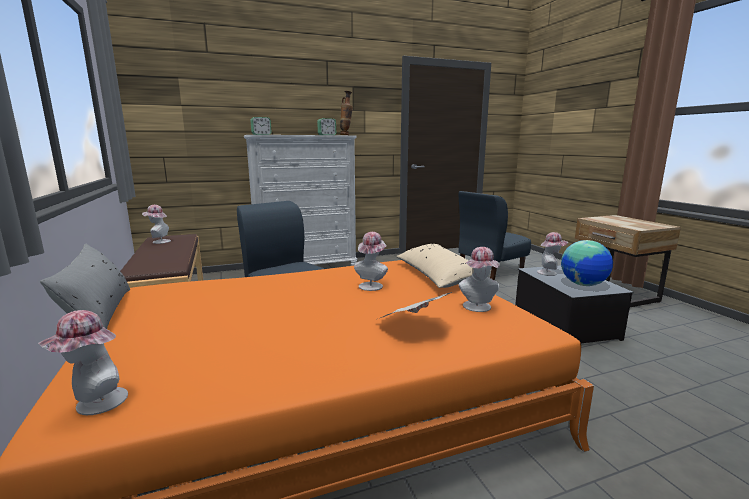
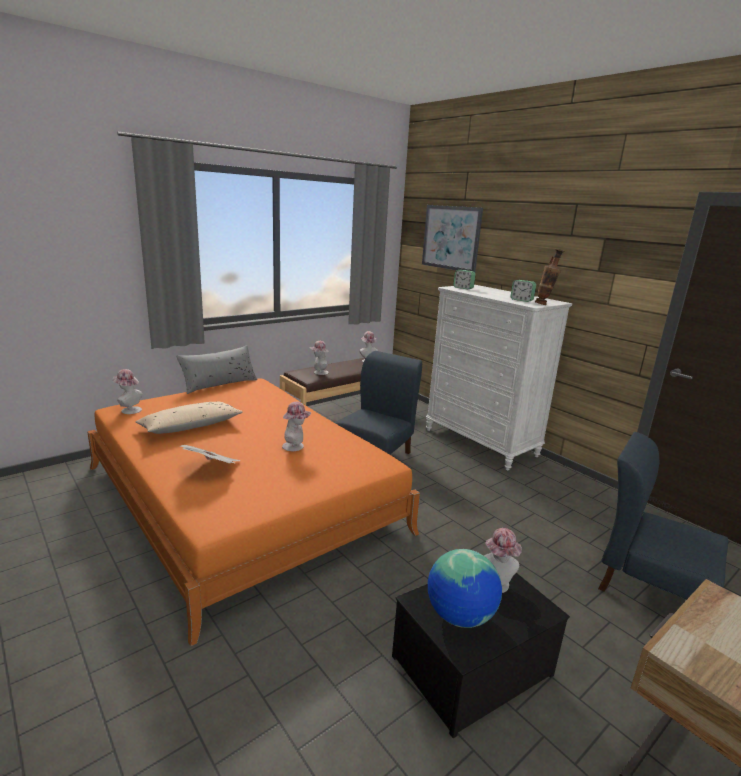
camera: 70 degrees right, 5 degrees up
(199, 92) = (451, 238): none -> picture
(438, 275) = (341, 474): beige pillow -> beige pillow (190, 427)
(478, 308) = (257, 496): hat -> hat (319, 372)

